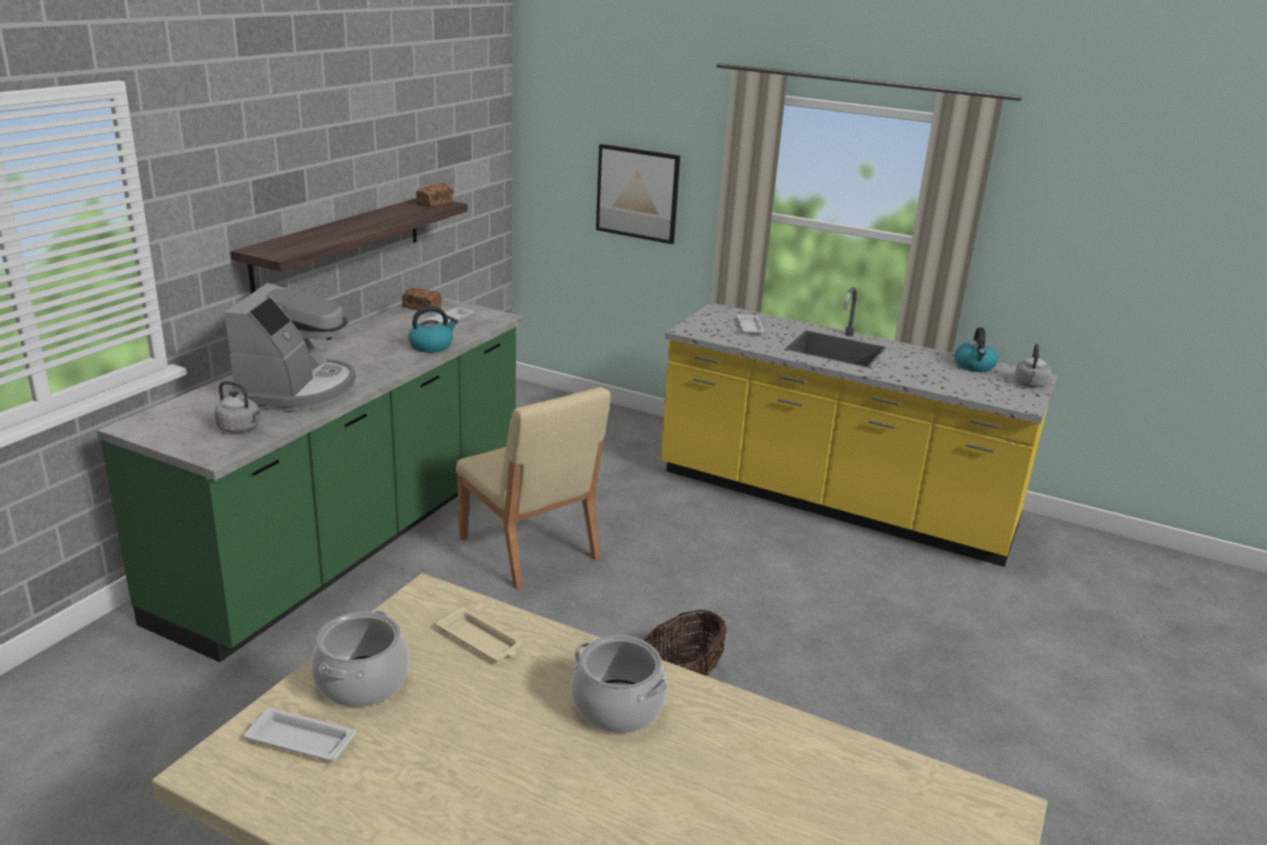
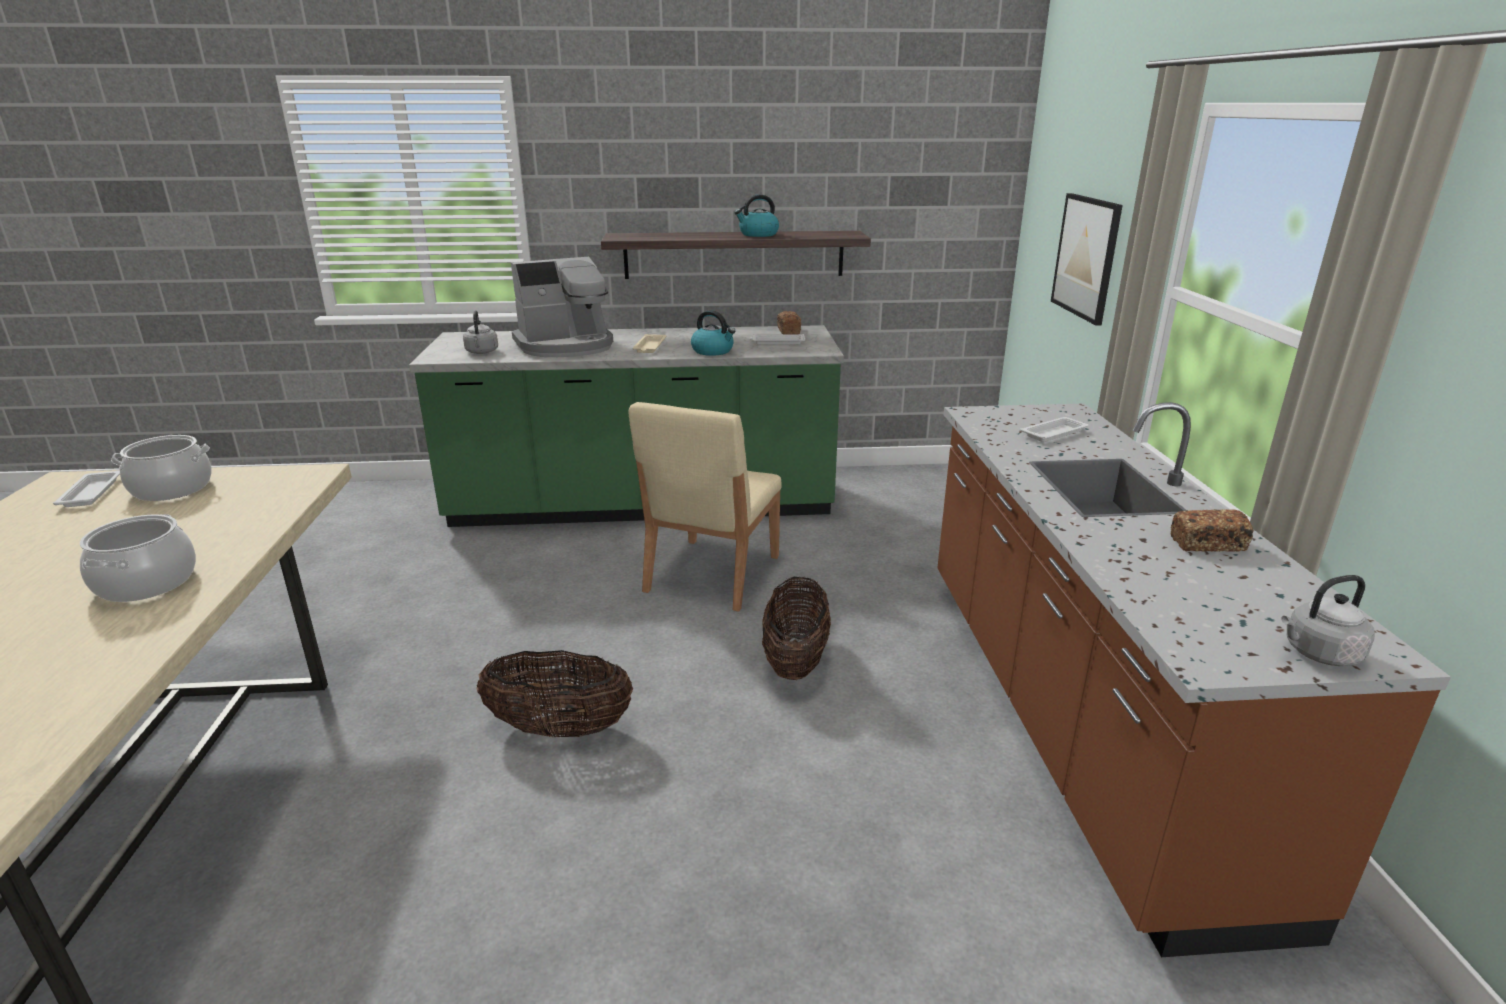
camera: 60 degrees right, 0 degrees up
(435, 204) = (843, 234): bread -> bread (1207, 544)
(480, 641) = (245, 507): beige tray -> beige tray (649, 347)
(688, 561) = (795, 660): none -> basket
(833, 502) = (1075, 720): yellow counter -> brown counter
(974, 366) = (1279, 588): kettle -> kettle (758, 234)

